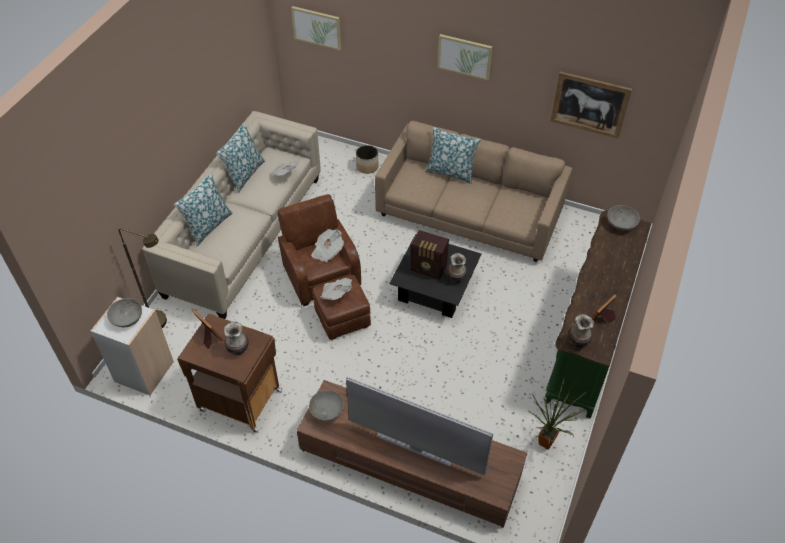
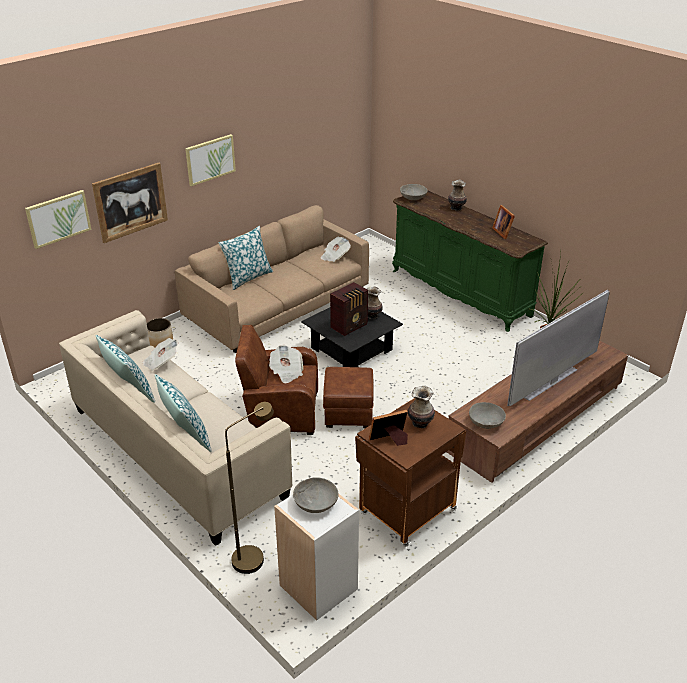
camera: 65 degrees left, 15 degrees down
(336, 294) = (345, 382): newspaper -> newspaper (335, 256)
(578, 342) = (519, 246): vase -> vase (456, 208)
(589, 104) = (311, 145): picture -> picture (130, 202)

